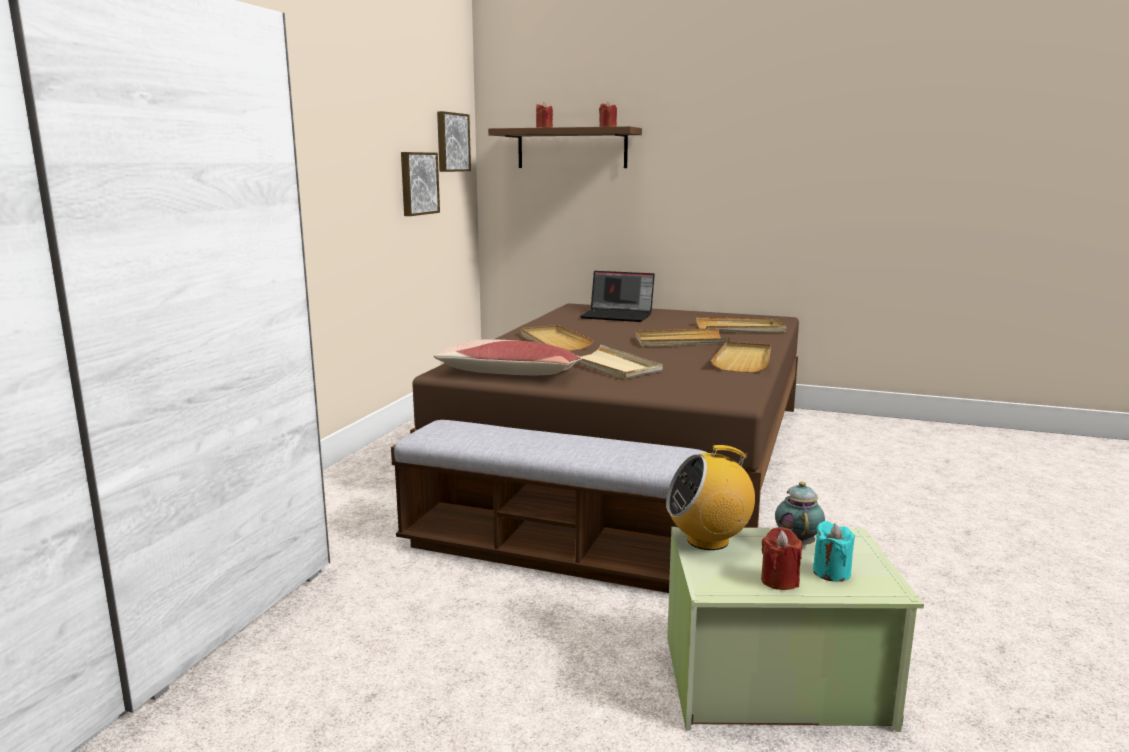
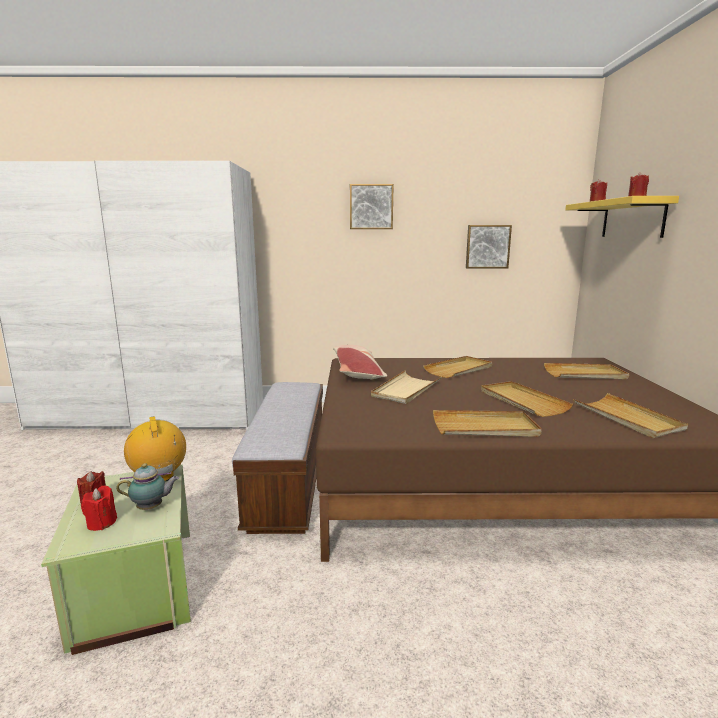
camera: 70 degrees right, 0 degrees up
(451, 142) = (543, 217): picture -> picture (371, 207)
(572, 148) = (632, 219): brown shelf -> yellow shelf
(618, 316) = (585, 374): laptop -> beige tray
(831, 572) = (101, 523): turquoise candle -> red candle

